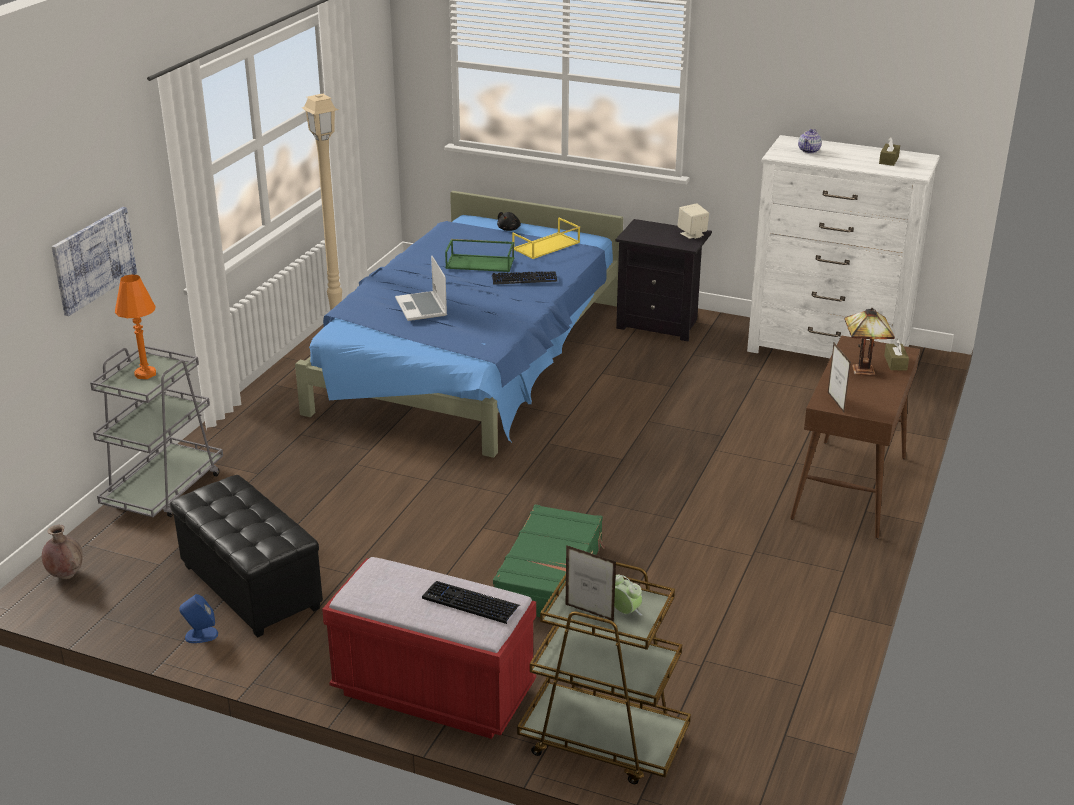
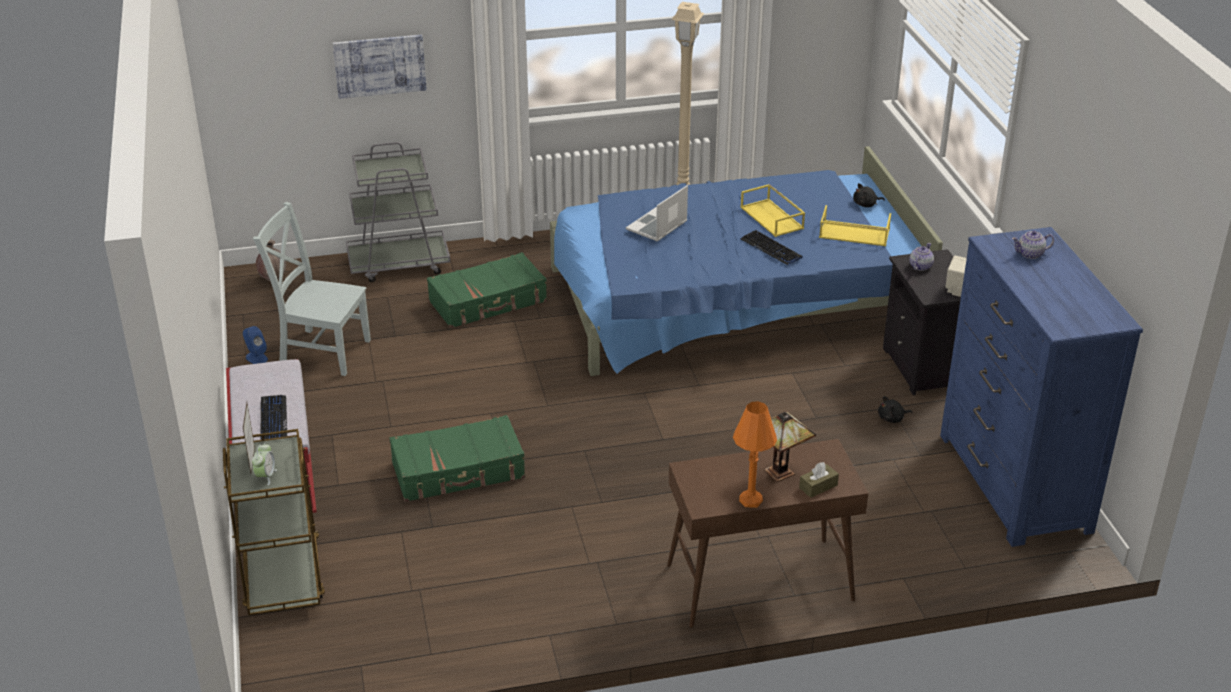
camera: 55 degrees right, 5 degrees up
(145, 374) = (392, 168): orange table lamp -> orange table lamp (751, 500)
(250, 588) = (322, 351): black ottoman -> grey chair
(306, 466) = (488, 302): none -> green suitcase
(481, 263) = (772, 218): green tray -> yellow tray
(644, 234) = (920, 266): none -> teapot
(707, 359) = (892, 418): none -> black plush toy
(828, 349) = (1013, 483): white dresser -> blue dresser
(835, 402) = (696, 475): picture frame -> none
(888, 160) = (1075, 303): brown tissue box -> none

